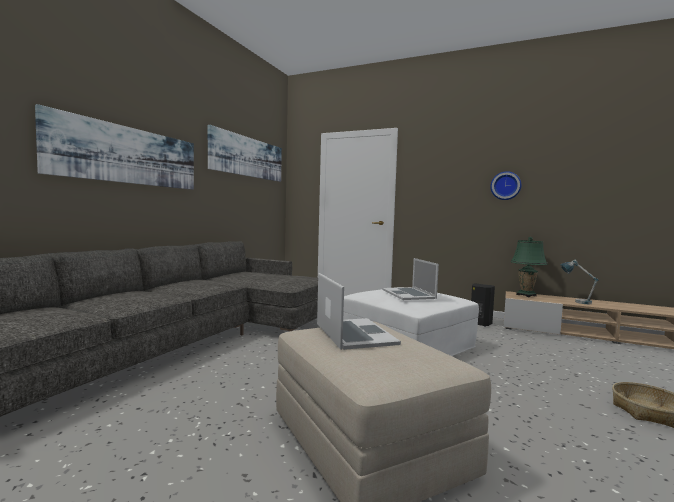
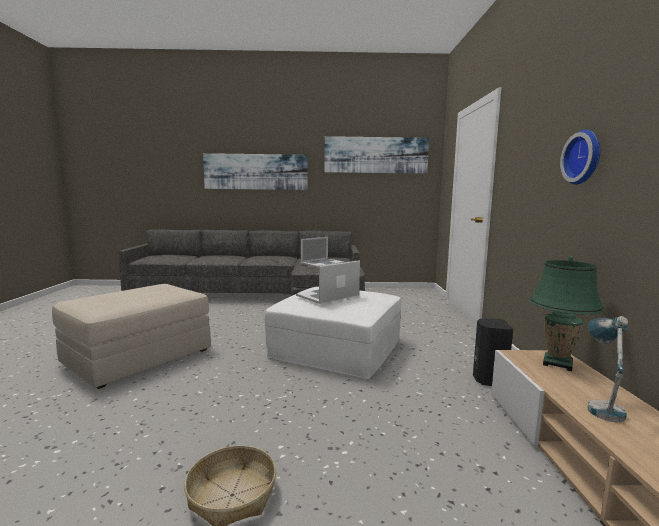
camera: 65 degrees right, 5 degrees up
(354, 334) = (155, 291): laptop -> laptop (322, 263)

